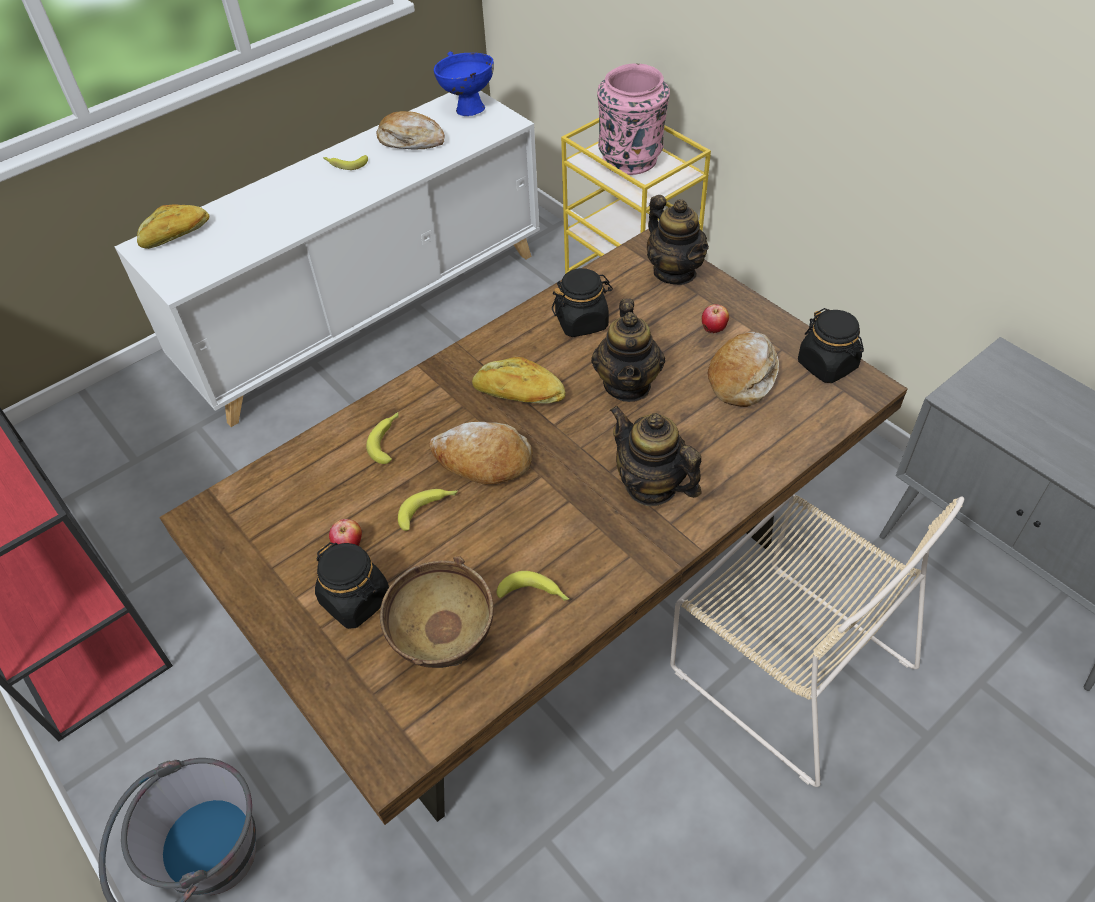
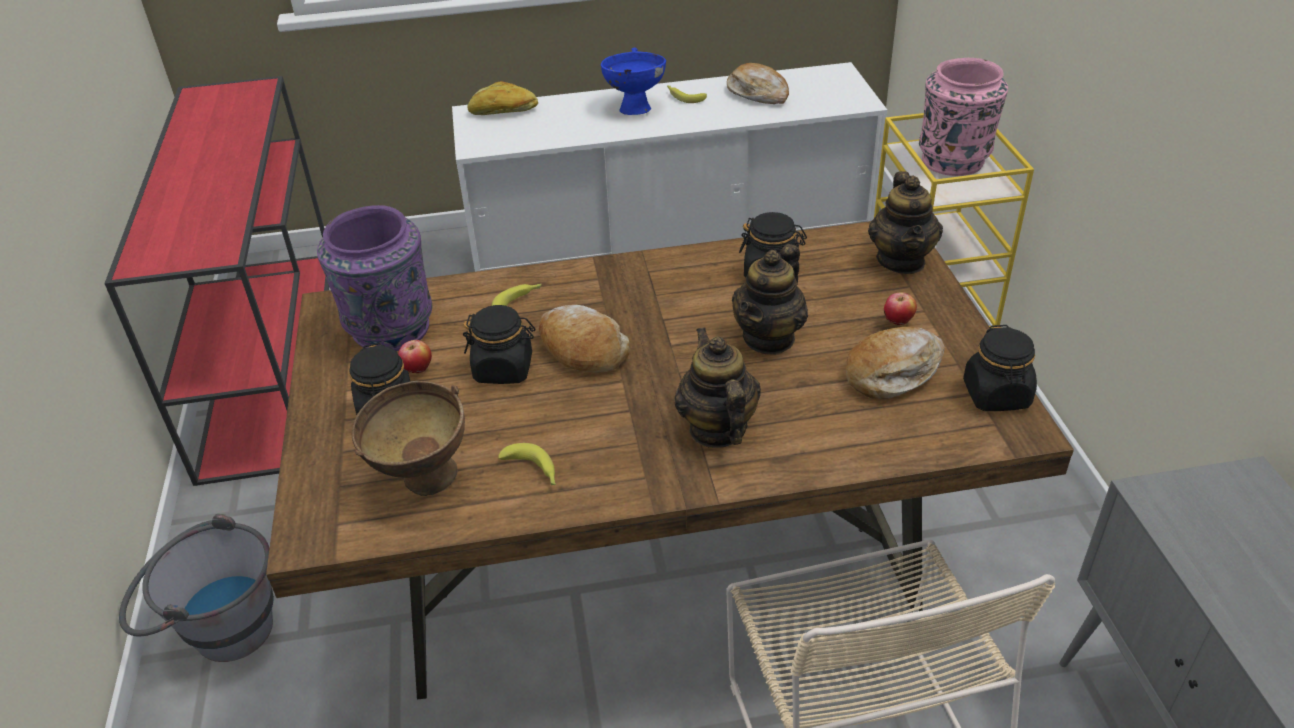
camera: 30 degrees right, 10 degrees down
(286, 518) = (390, 330): none -> purple vase
(428, 510) = (504, 369): banana -> black jar
(467, 107) = (833, 80): blue bowl -> blue bowl (635, 107)
(519, 394) = (660, 310): bread -> none

